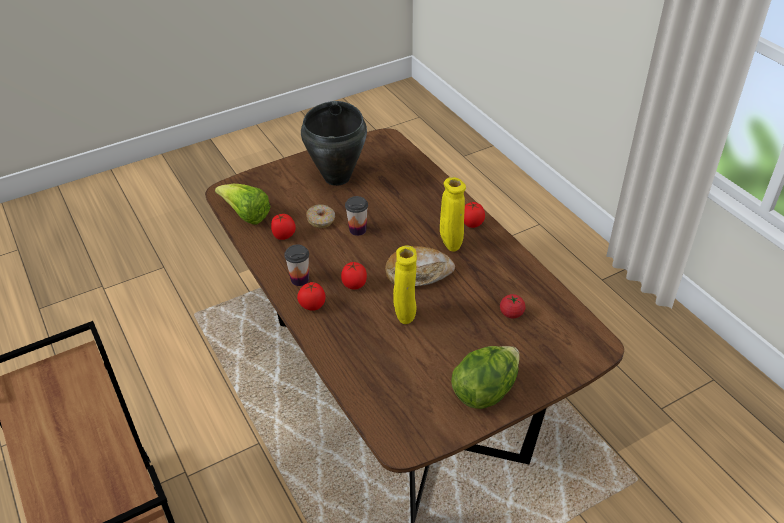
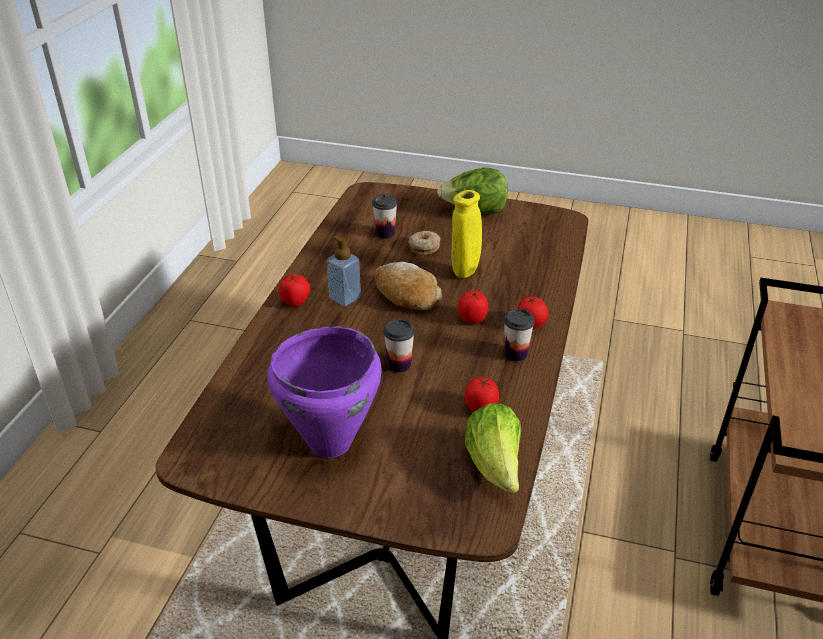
camera: 135 degrees left, 5 degrees down
(321, 220) = (420, 400): donut -> donut (424, 247)
(337, 177) = (329, 442): black cooking pot -> purple cooking pot
(450, 246) = (345, 297): yellow vase -> soap dispenser
(511, 313) = (385, 233): tomato -> cup

